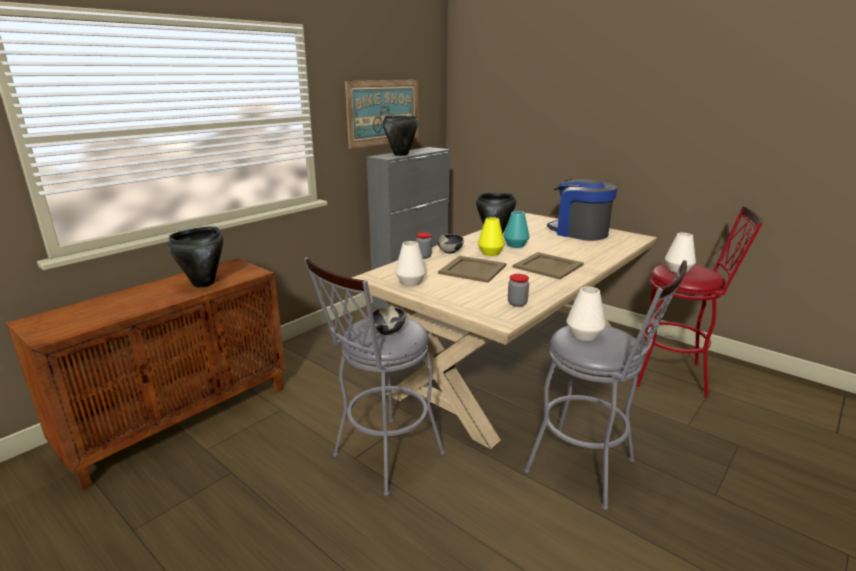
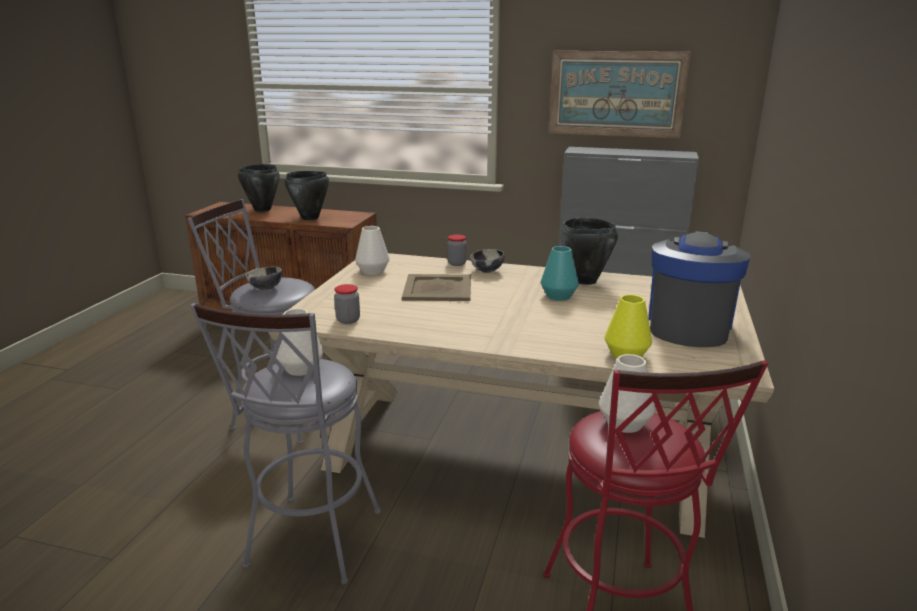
camera: 65 degrees right, 0 degrees up
(401, 154) = (605, 151): black cooking pot -> black cooking pot (262, 209)
(490, 253) = (507, 288): yellow vase -> yellow vase (626, 355)
(548, 266) = (493, 322): beige tray -> none

